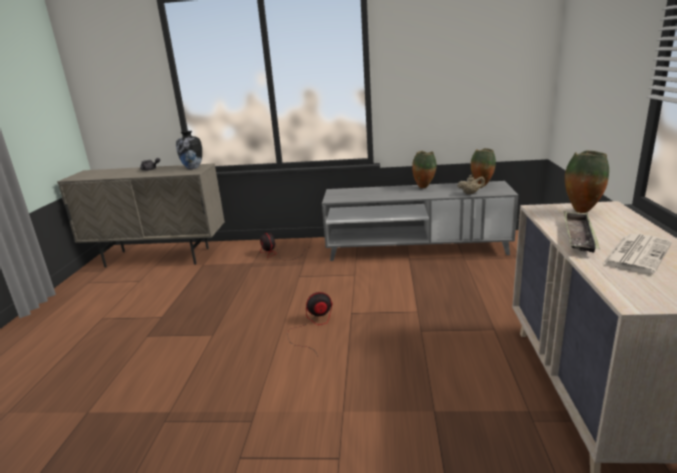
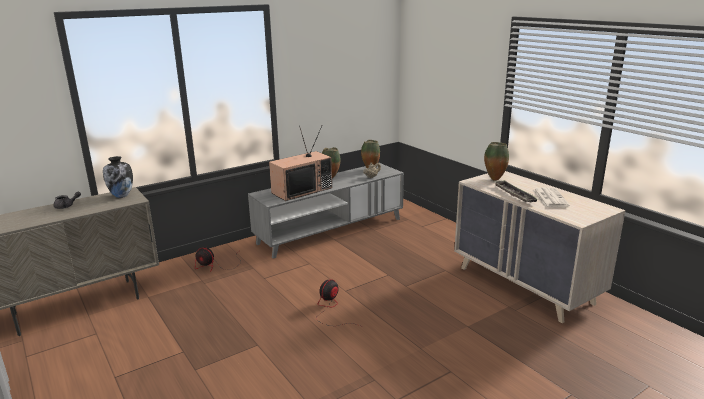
camera: 40 degrees left, 0 degrees up
(377, 194) = (302, 190): none -> television

